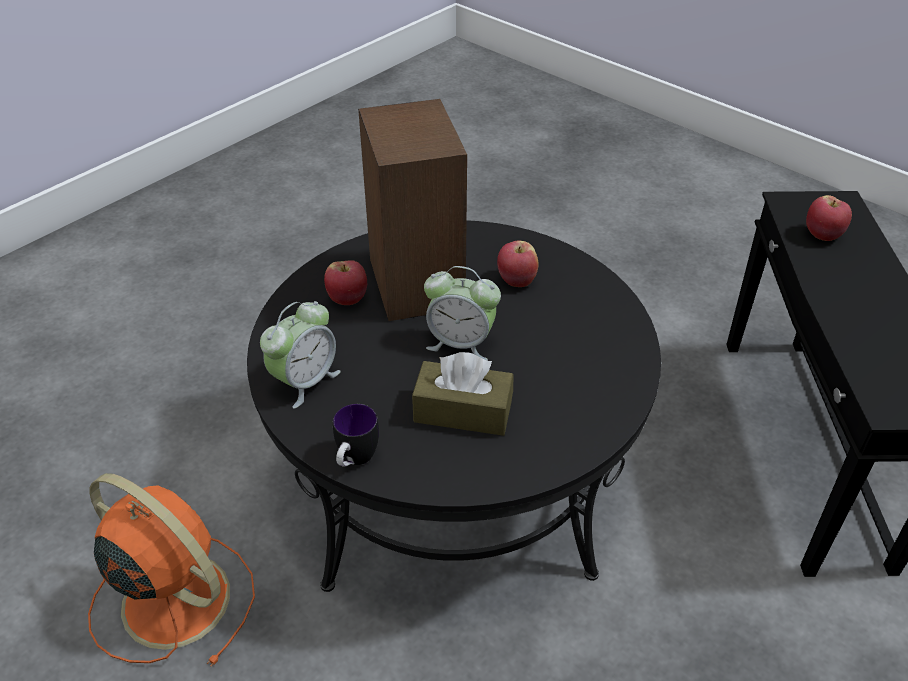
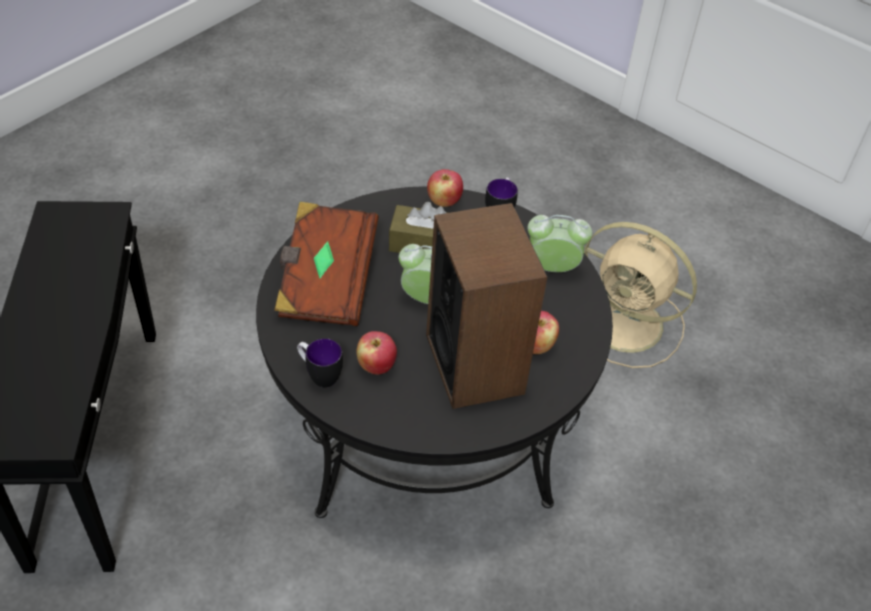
camera: 175 degrees right, 5 degrees up
(172, 597) = (628, 325): orange fan -> beige fan
(305, 381) = (552, 268): alarm clock -> alarm clock turned 60 degrees clockwise
(572, 273) = (319, 375): none -> mug
(584, 361) = (325, 282): none -> brown book
(822, 235) = (46, 387): apple -> apple (444, 201)

